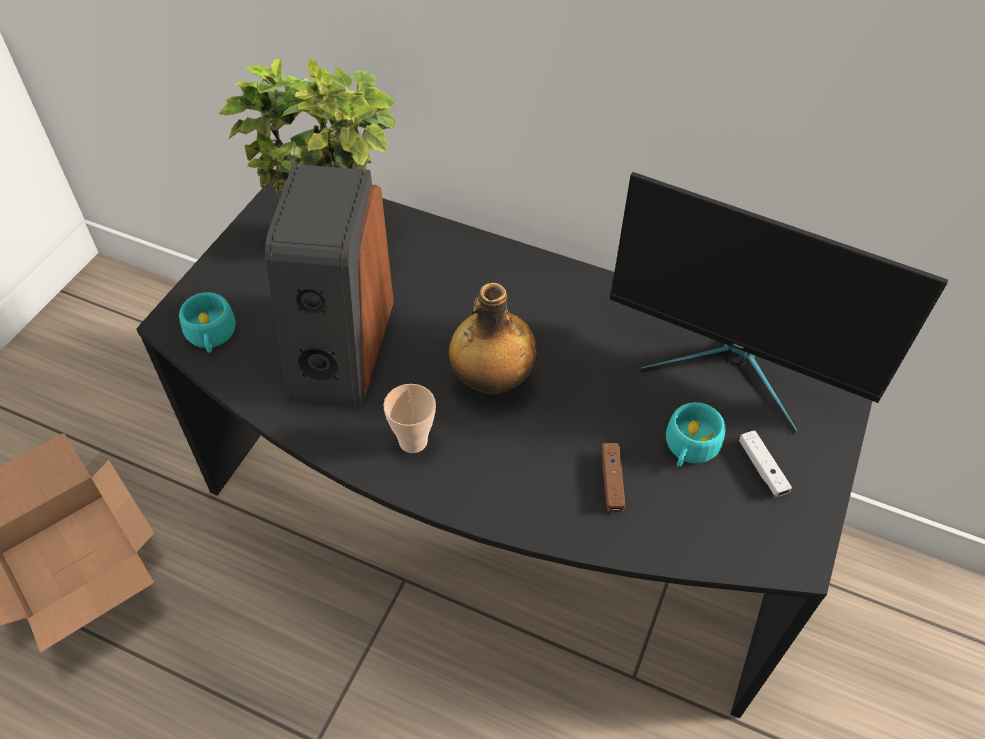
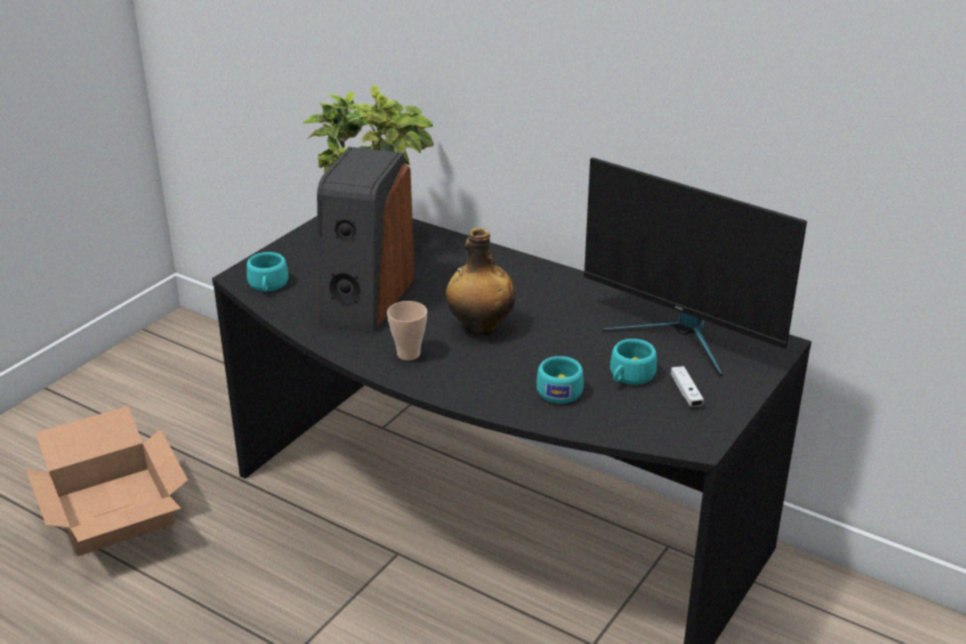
camera: 10 degrees right, 20 degrees down
(612, 481) = (560, 389): brown game controller -> turquoise cup

